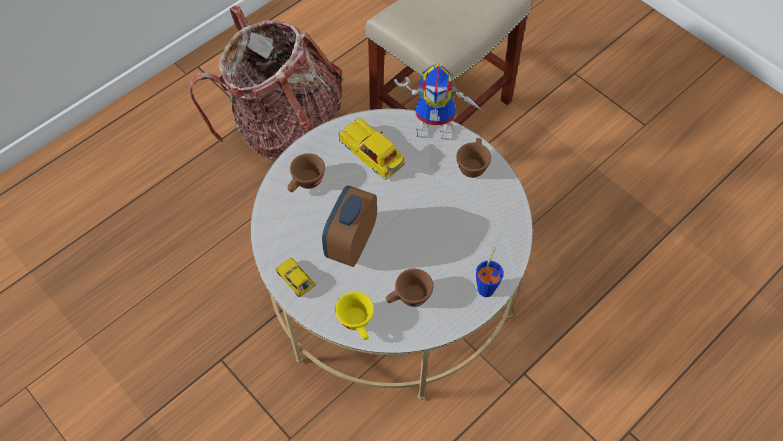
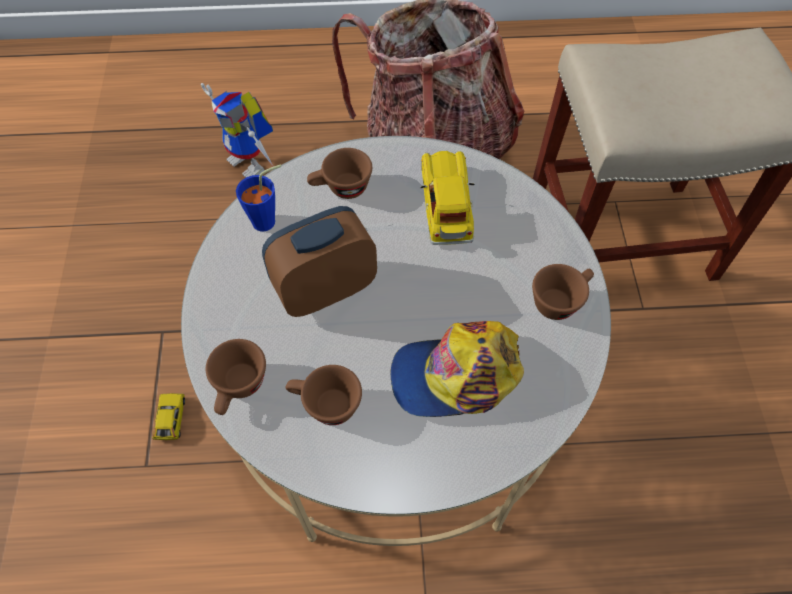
camera: 40 degrees right, 0 degrees up
(296, 279) = (226, 285): toy car -> toy car (171, 419)
(358, 323) = (239, 388): yellow cup -> brown cup
(438, 126) = (557, 225): toy robot -> toy robot (253, 163)
(457, 237) = (456, 375): none -> cap
(487, 286) = (436, 468): blue cup -> blue cup (269, 220)

